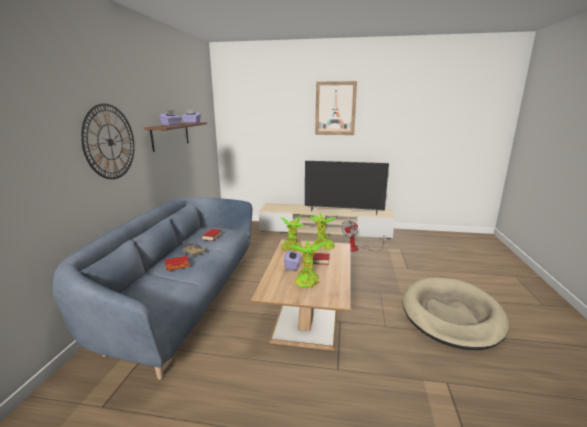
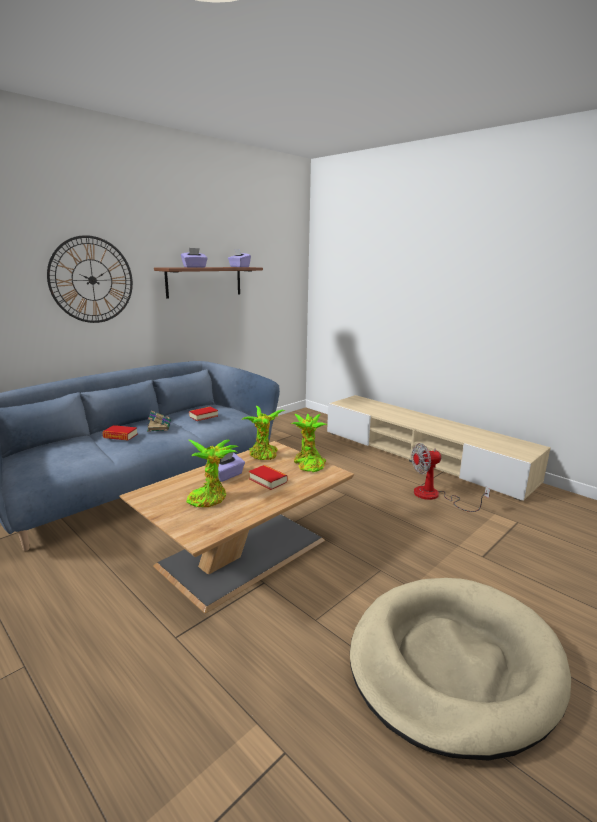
camera: 35 degrees right, 0 degrees up
(335, 108) = (468, 253): picture -> none
(343, 211) = (451, 431): television -> none

